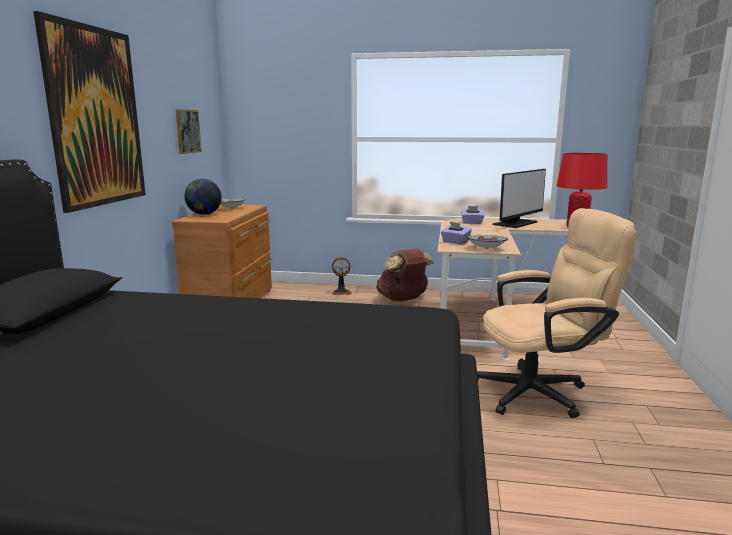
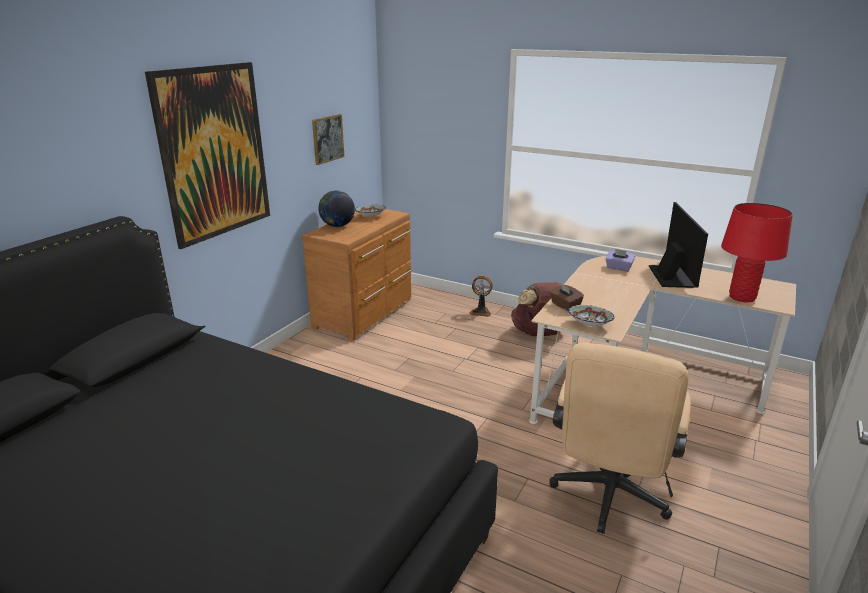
camera: 20 degrees right, 10 degrees up
(455, 242) = (565, 306): purple tissue box -> brown tissue box
(516, 223) = (671, 276): monitor -> monitor turned 60 degrees counterclockwise
(540, 391) = (608, 497): beige office chair -> beige office chair turned 105 degrees clockwise

